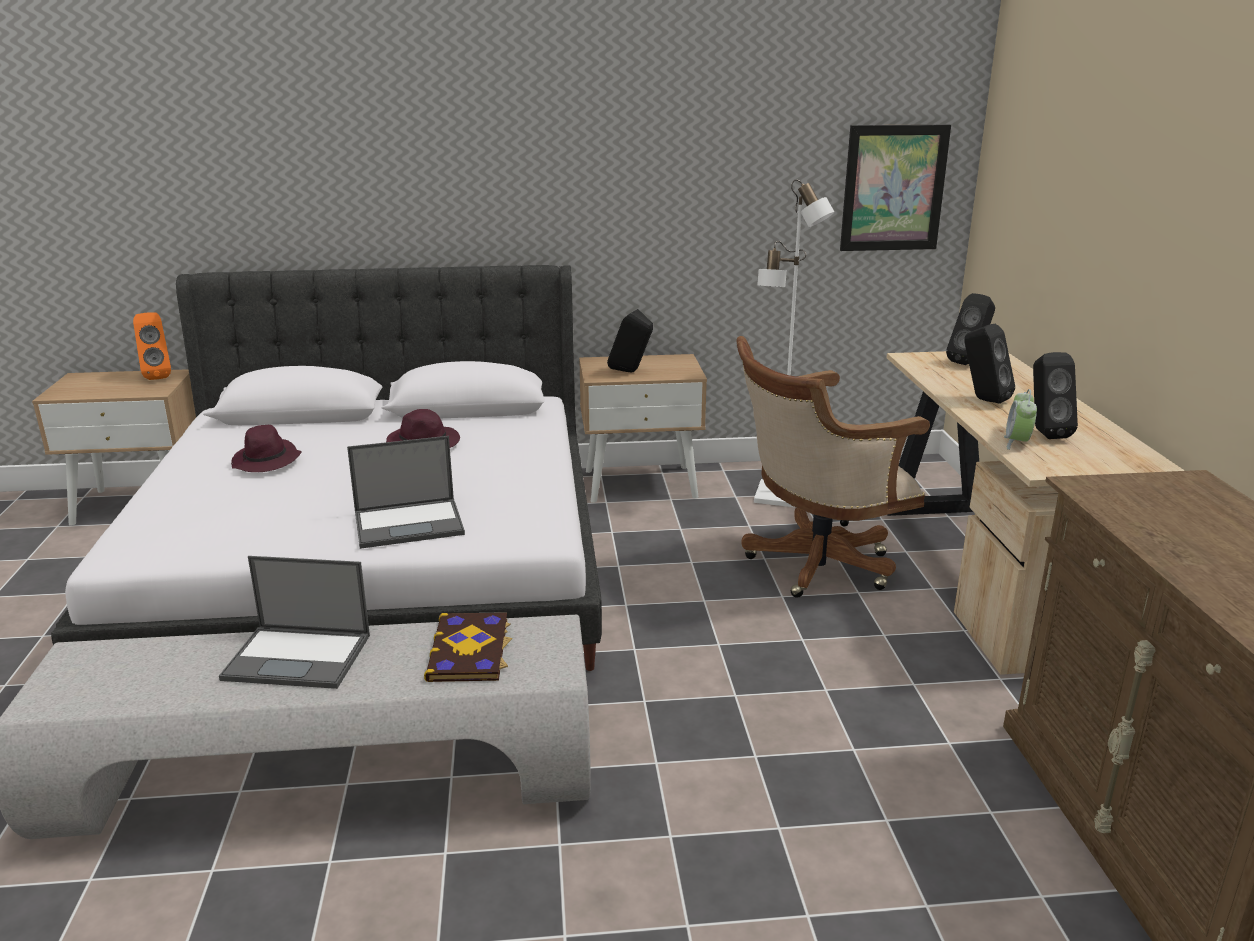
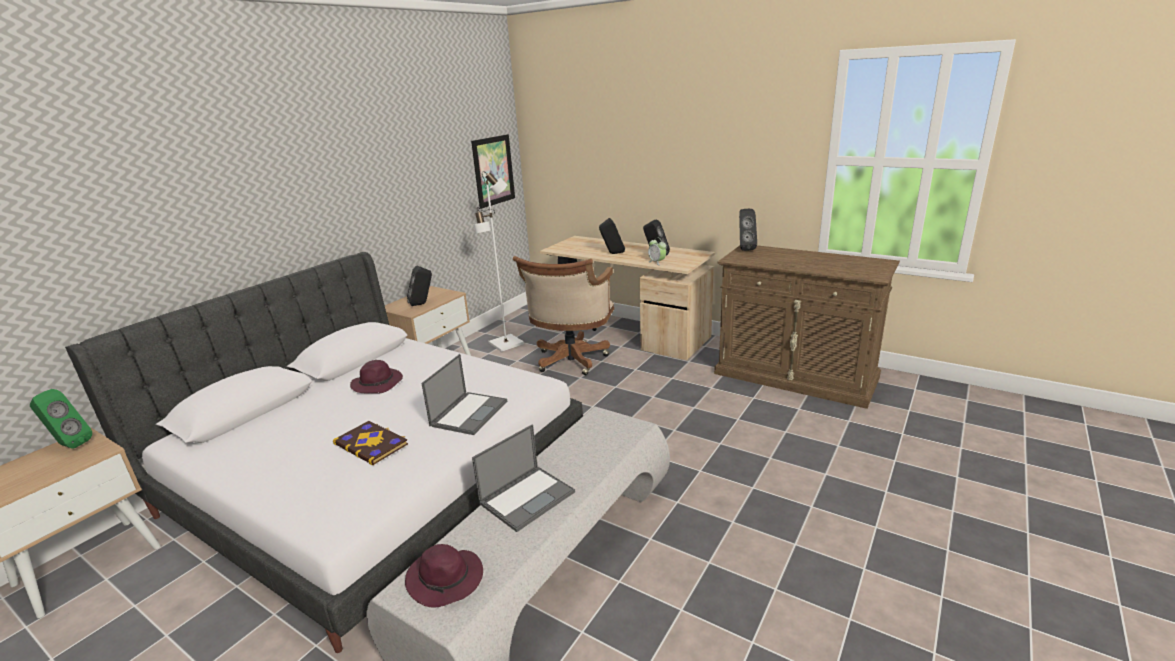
camera: 50 degrees left, 0 degrees up
(158, 376) = (69, 445): orange speaker -> green speaker
(267, 462) = (300, 439): purple hat -> purple hat (446, 580)
(470, 650) = (589, 442): book -> book (372, 444)
(969, 362) = (576, 243): black speaker -> black speaker (744, 249)

